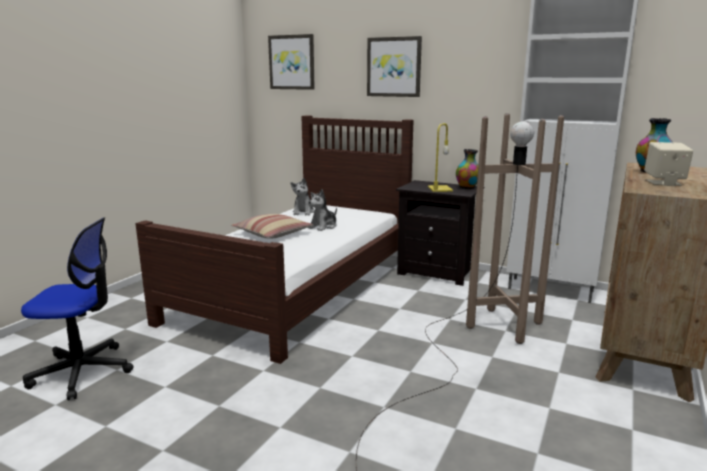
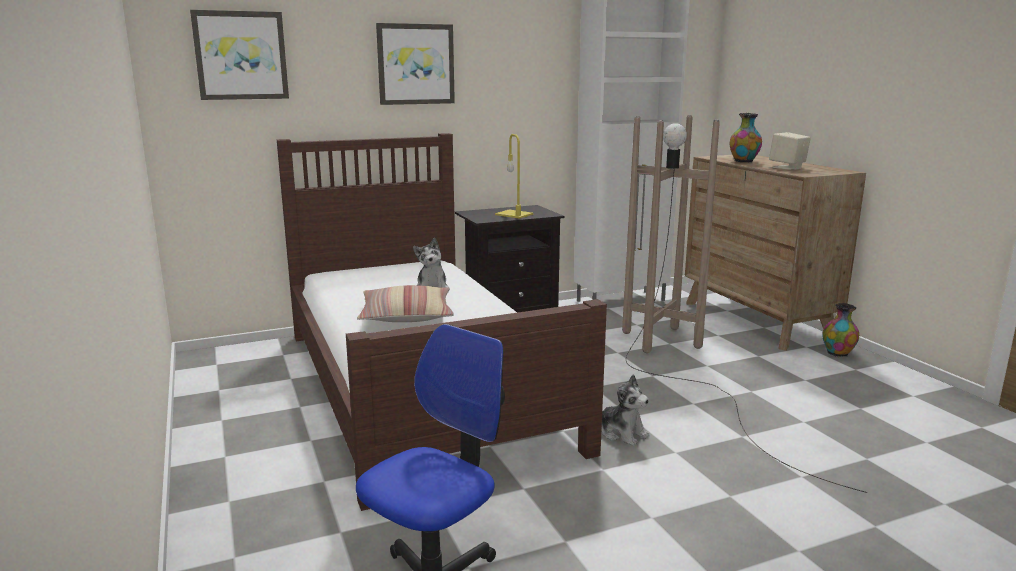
camera: 50 degrees left, 0 degrees up
(303, 212) = (352, 284): plush toy -> plush toy (622, 433)
(467, 188) = (531, 209): vase -> vase (838, 353)

